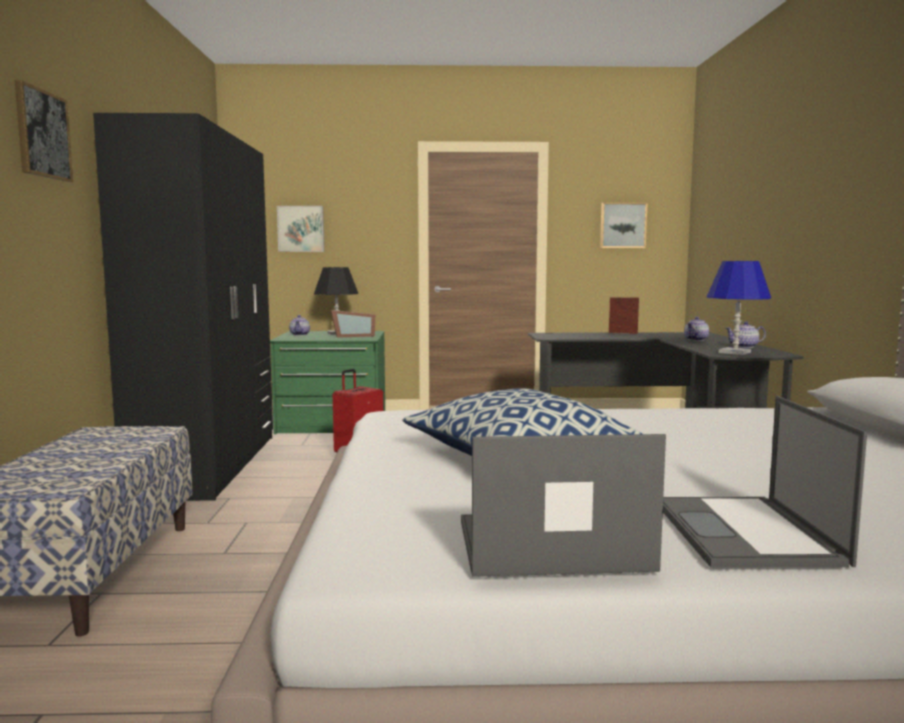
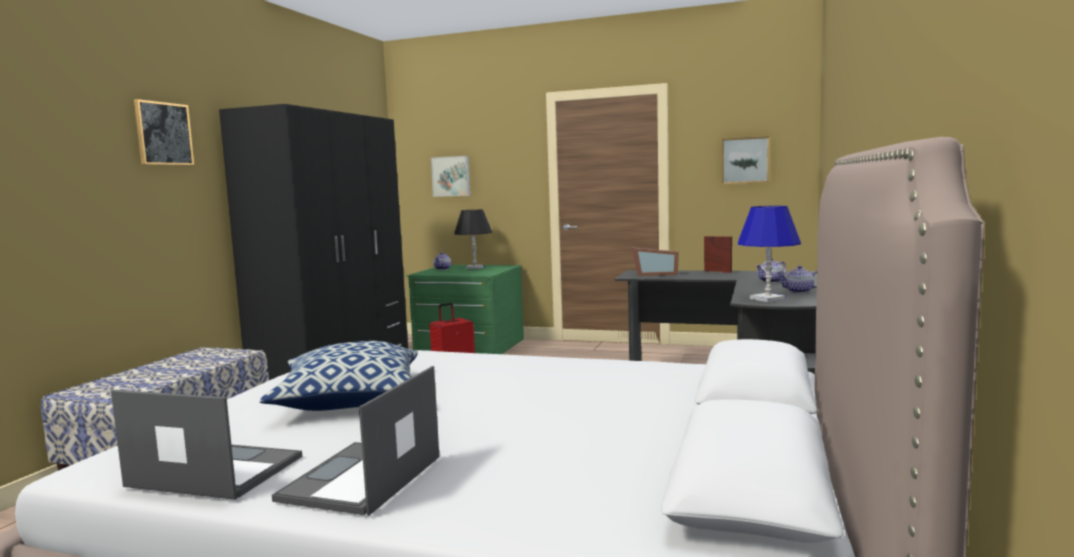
camera: 20 degrees right, 0 degrees up
(353, 336) = (481, 271): picture frame -> picture frame (654, 274)

